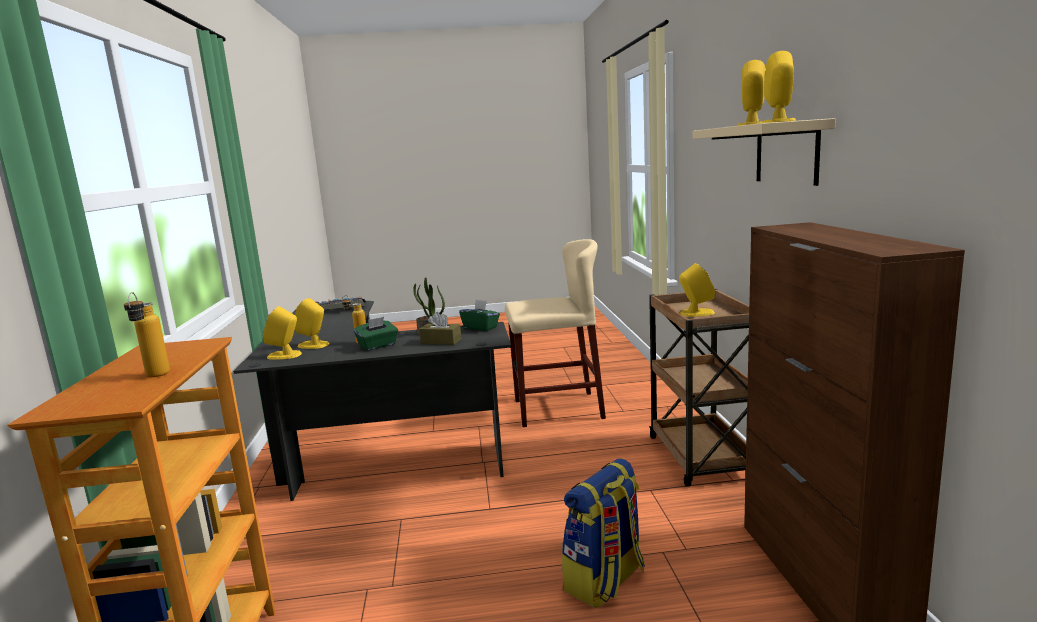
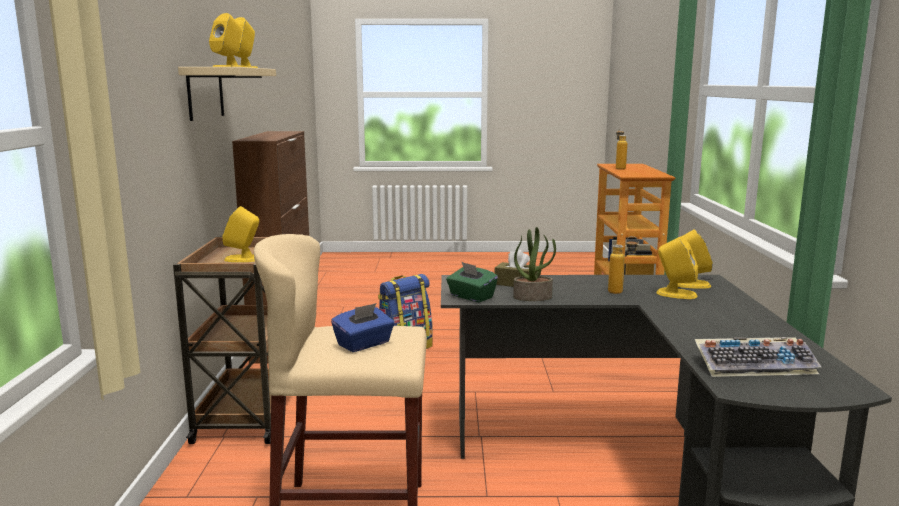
camera: 175 degrees left, 0 degrees up
(378, 346) = (589, 285): green tissue box -> none
(540, 303) = (364, 344): none -> blue tissue box

